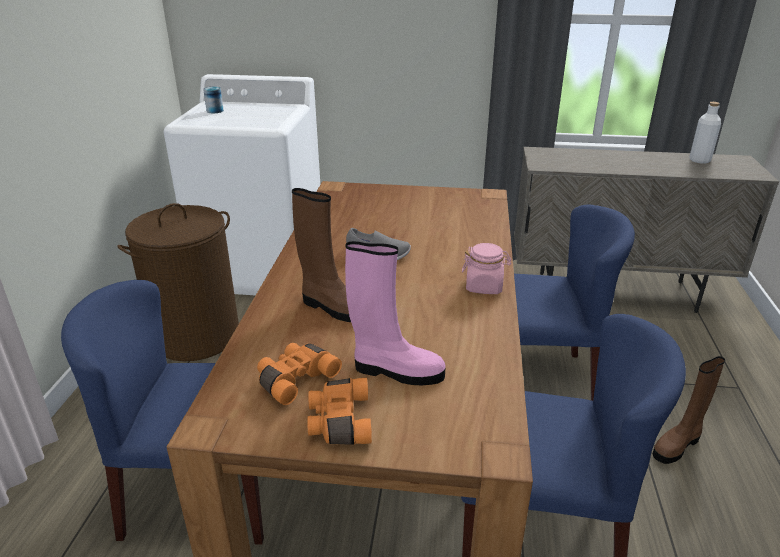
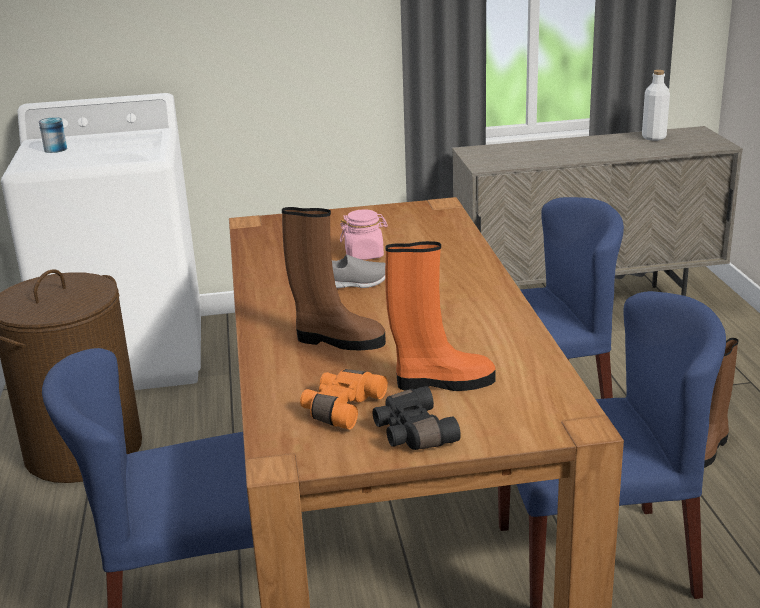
camera: 15 degrees left, 5 degrees down
(338, 421) = (412, 433): orange binoculars -> black binoculars
(396, 371) = (442, 382): pink boot -> orange boot
(484, 286) = (488, 294): pink jar -> pink jar (364, 254)

